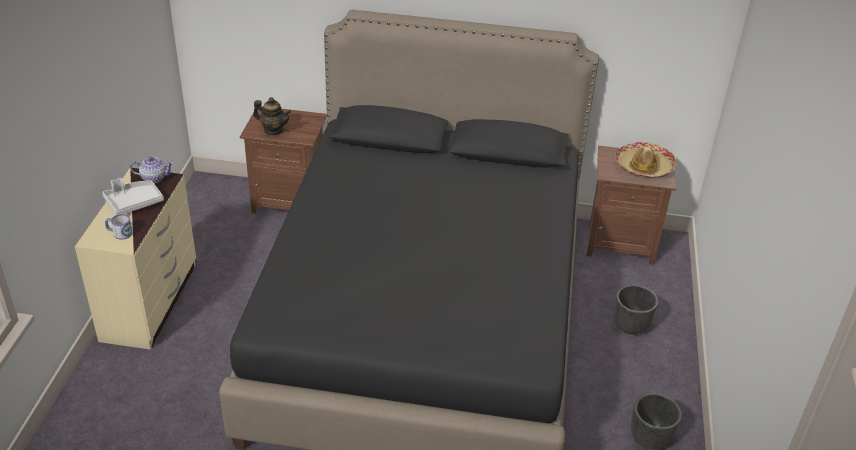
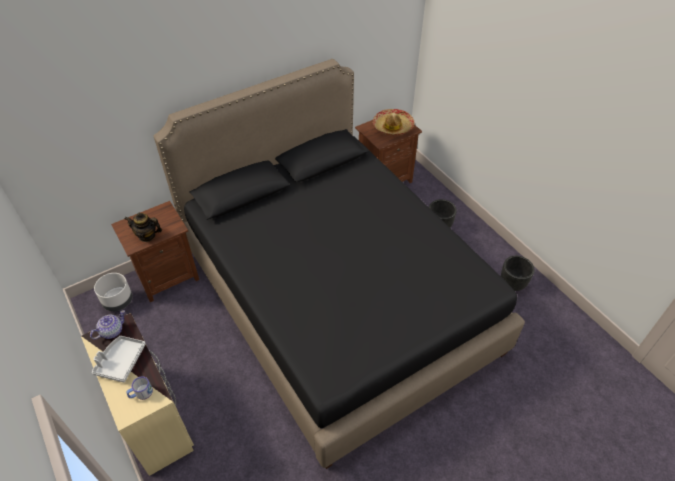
camera: 40 degrees left, 10 degrees up
(227, 196) = (118, 301): none -> grey planter
(273, 130) = (147, 236): teapot -> teapot turned 150 degrees counterclockwise

